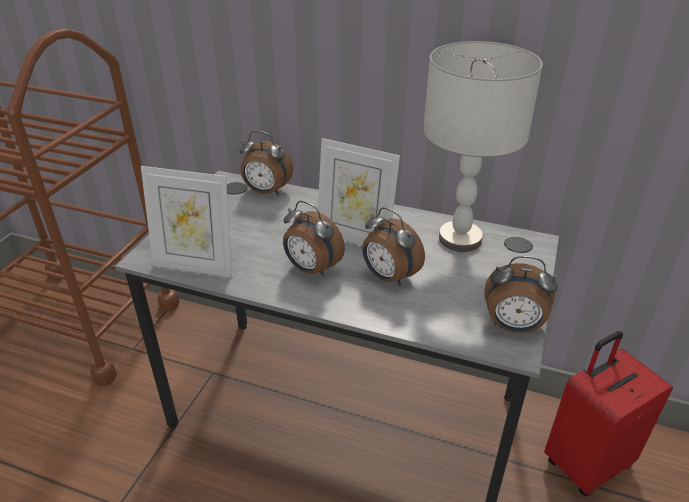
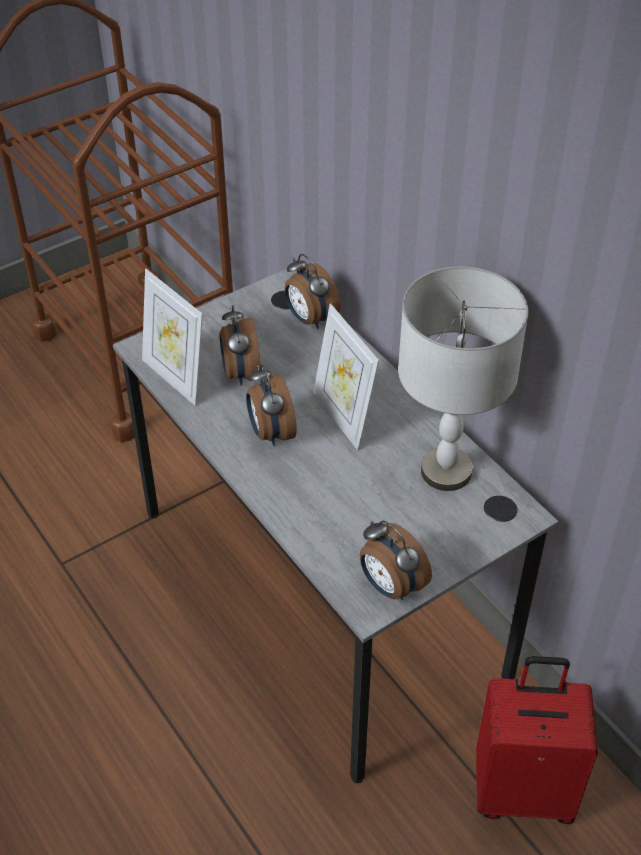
camera: 35 degrees right, 10 degrees up
(388, 277) = (331, 477): alarm clock -> alarm clock (240, 373)

